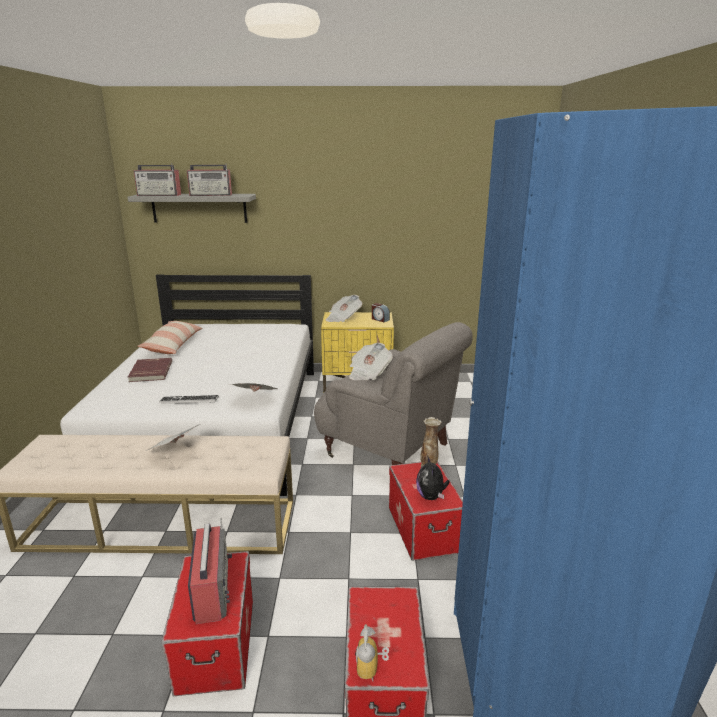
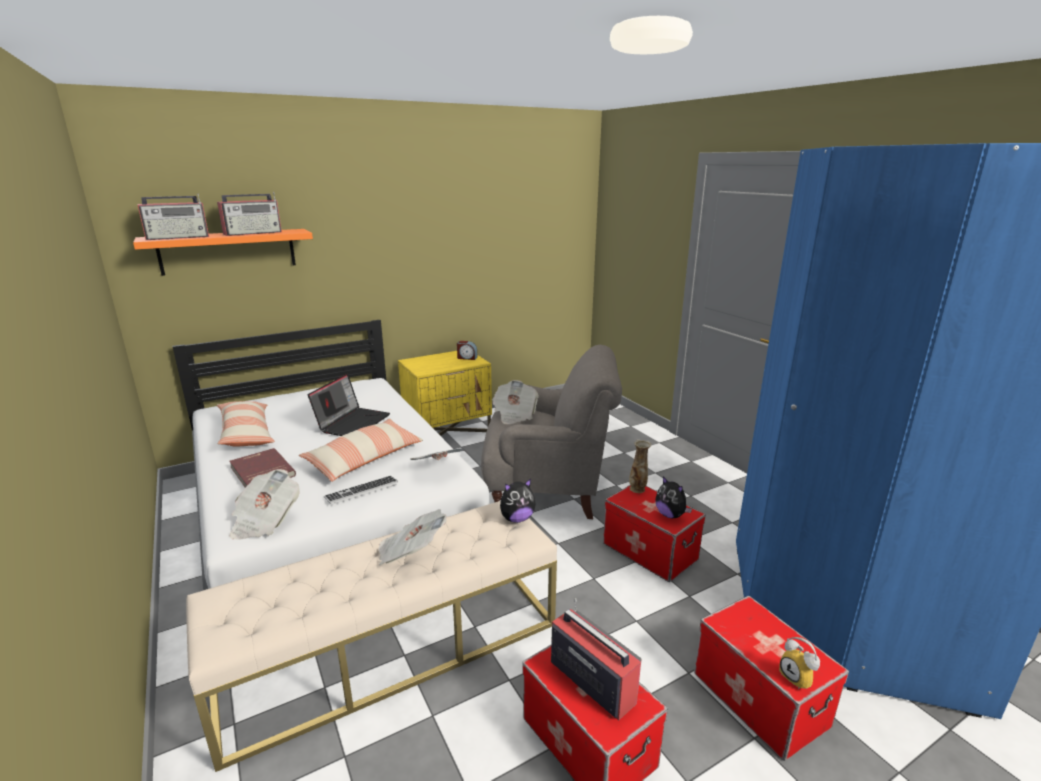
camera: 30 degrees left, 0 degrees up
(199, 208) = (228, 251): grey shelf -> orange shelf
(219, 379) = (364, 459): none -> pillow
(242, 352) = (352, 422): none -> laptop
(272, 452) = (517, 519): none -> plush toy
(343, 318) = (428, 363): newspaper -> newspaper (265, 521)

